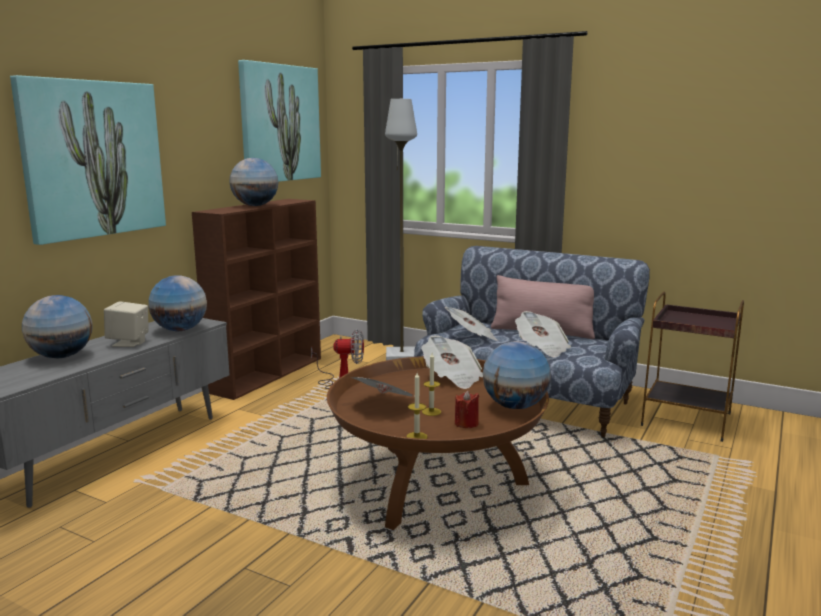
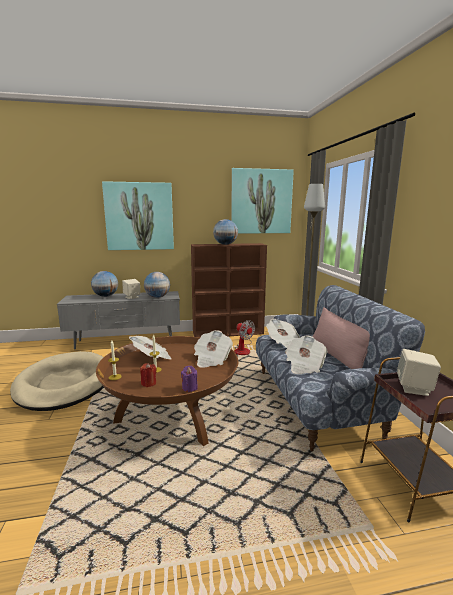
camera: 50 degrees right, 0 degrees up
(180, 547) = (65, 384): none -> beige dog bed
(514, 406) = (189, 388): globe -> purple candle
(684, 322) = (414, 388): none -> beige speaker

